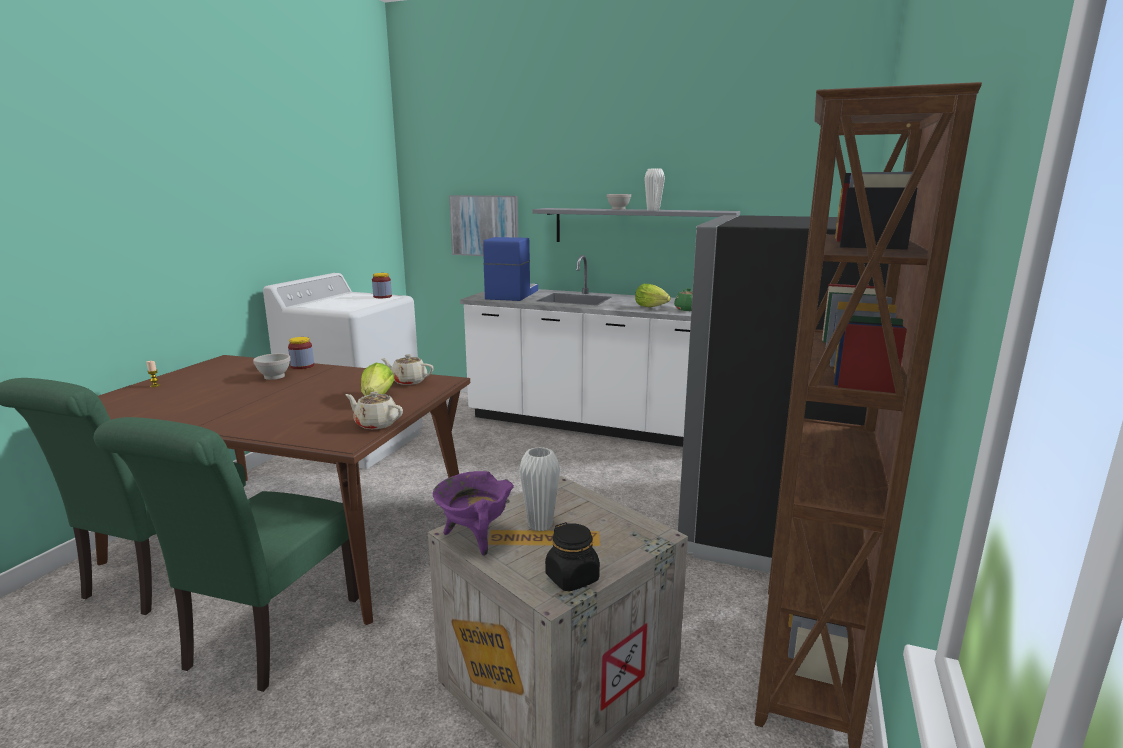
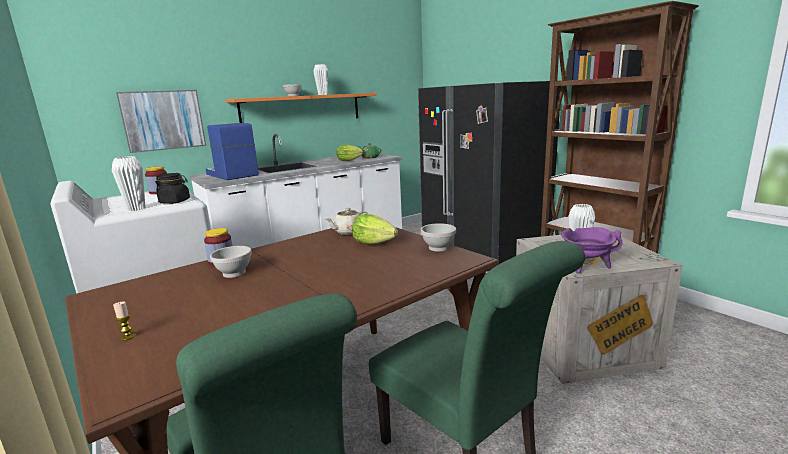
camera: 55 degrees left, 0 degrees up
(319, 306) = (136, 208): none -> white vase
(376, 424) = (438, 248): beige teapot -> white bowl
(572, 578) = (642, 254): black jar -> black jar (175, 201)
(637, 227) = (302, 109): grey shelf -> orange shelf

